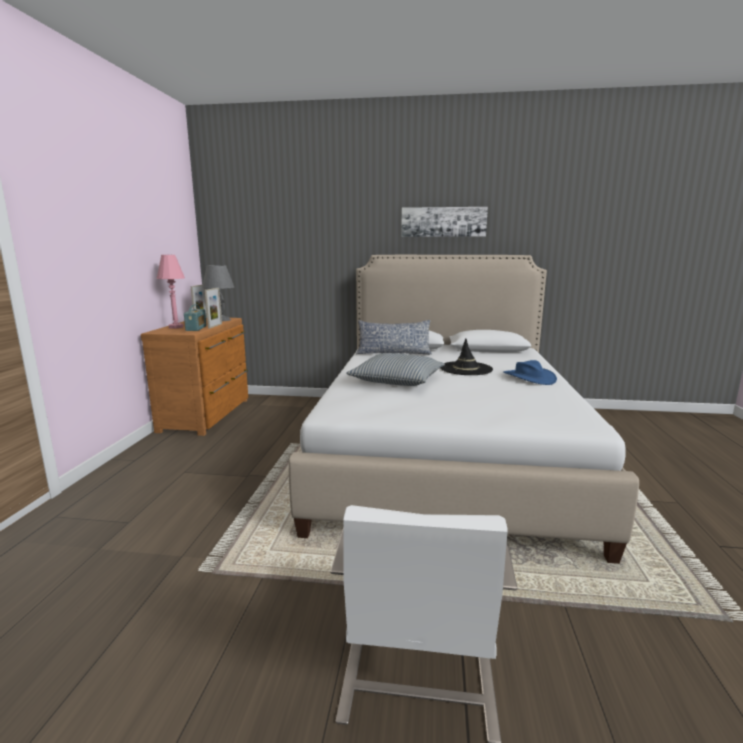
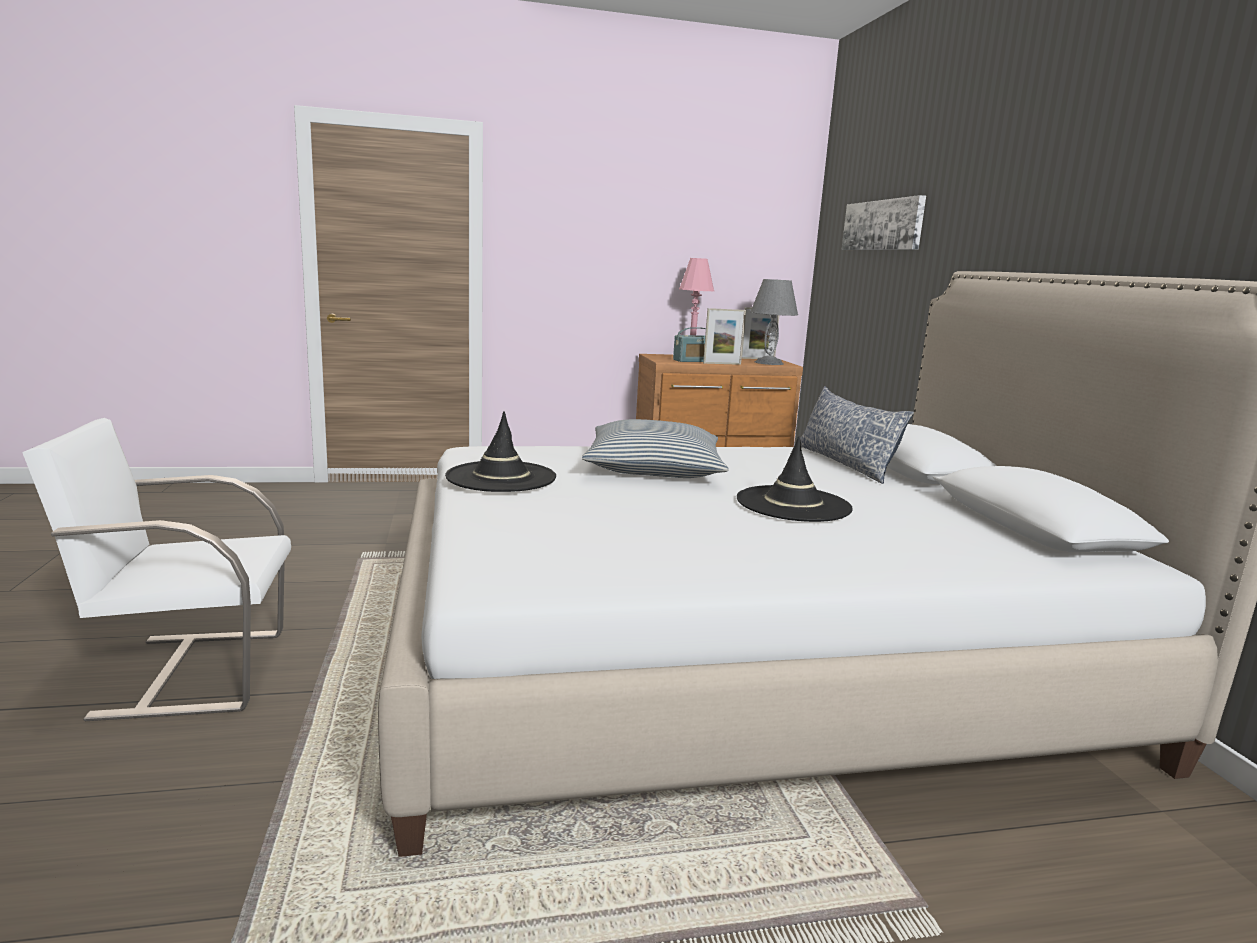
camera: 70 degrees right, 0 degrees up
(416, 410) = (501, 477): none -> black hat
(443, 222) = (1110, 191): picture -> picture (883, 225)
(529, 377) = (795, 551): blue hat -> none

